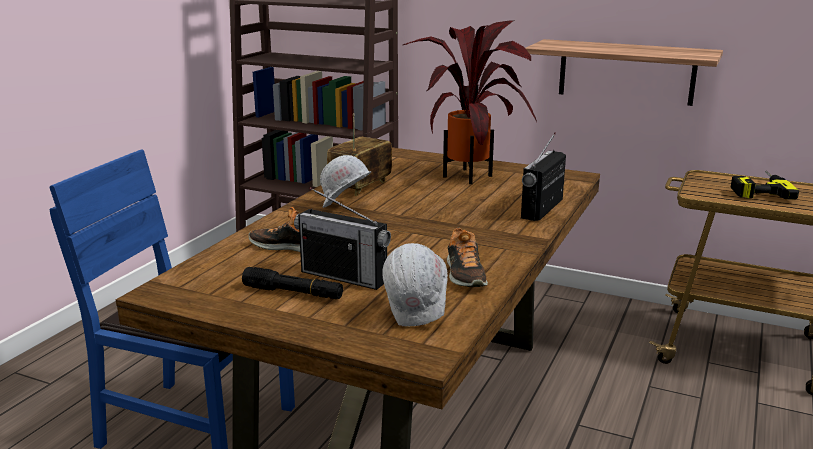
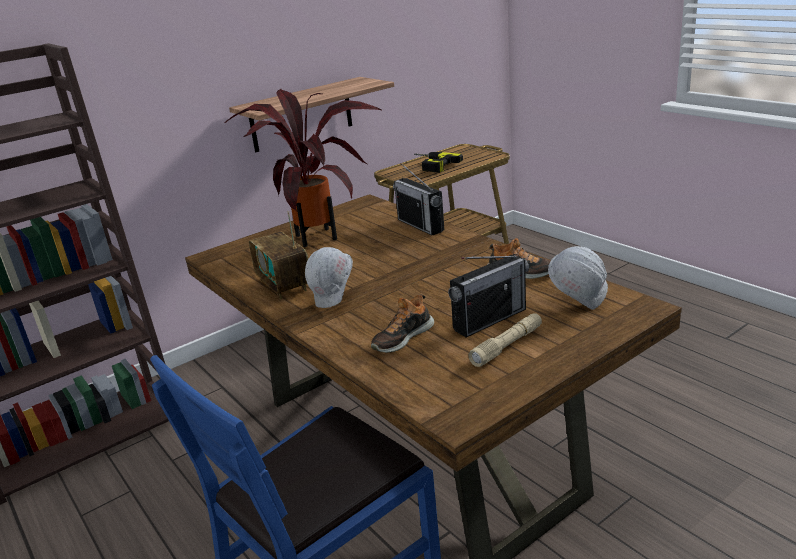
camera: 60 degrees left, 5 degrees up
(293, 293) = (507, 346): black flashlight -> beige flashlight

